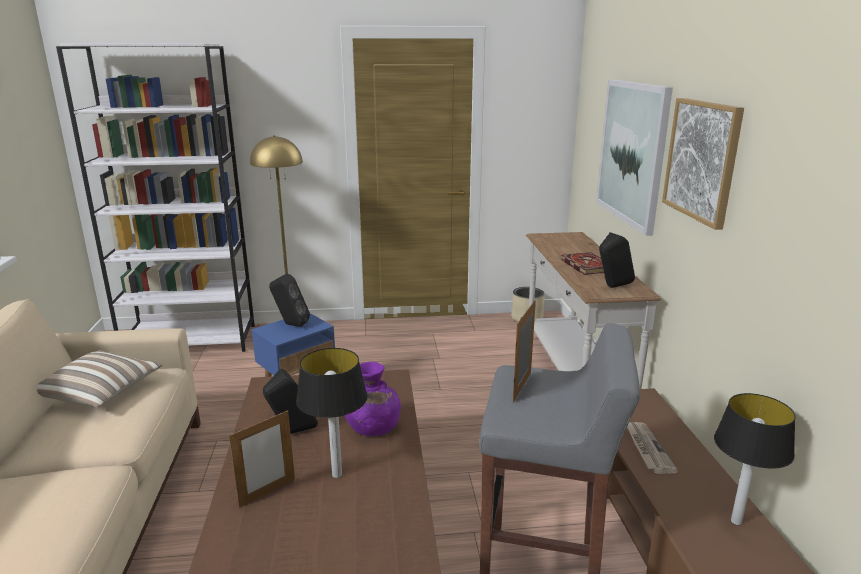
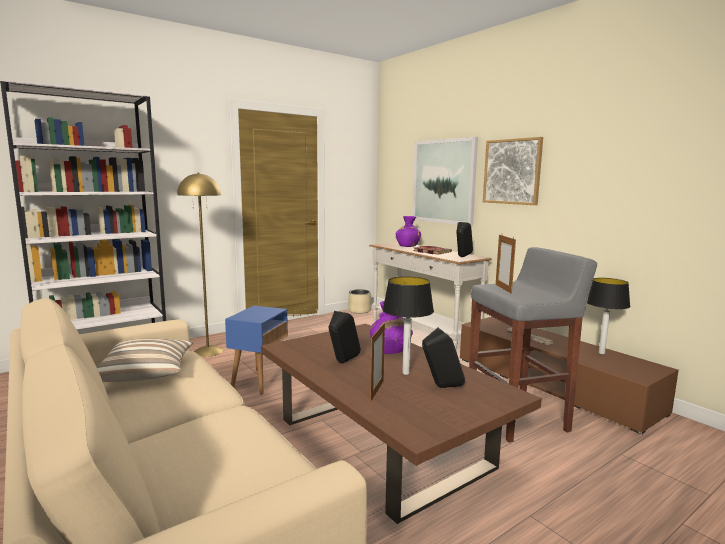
camera: 30 degrees left, 10 degrees down
(290, 324) = (253, 312): black speaker -> black speaker (441, 387)
(573, 246) = (408, 246): none -> purple vase

